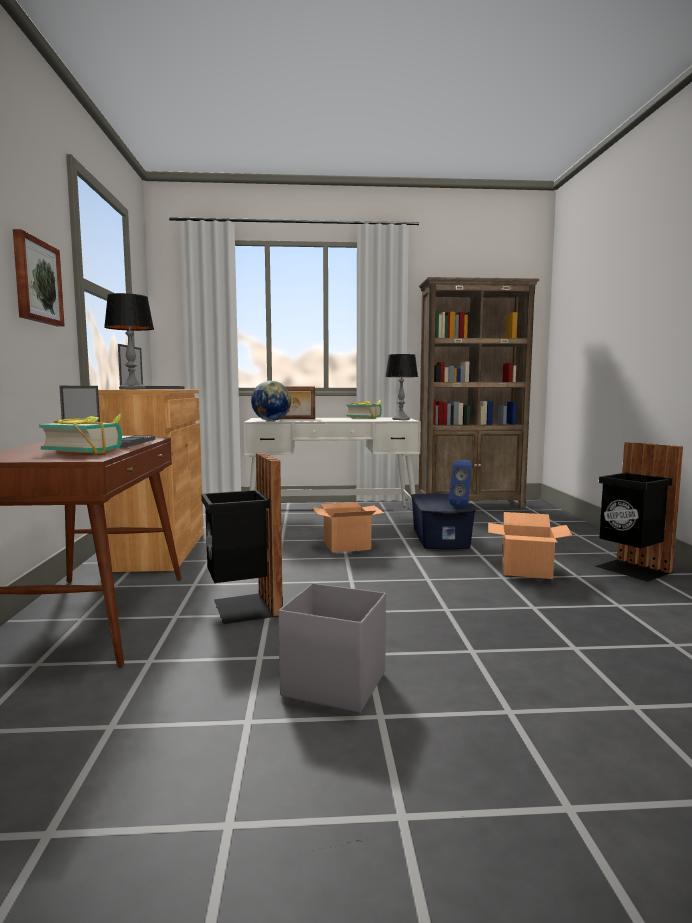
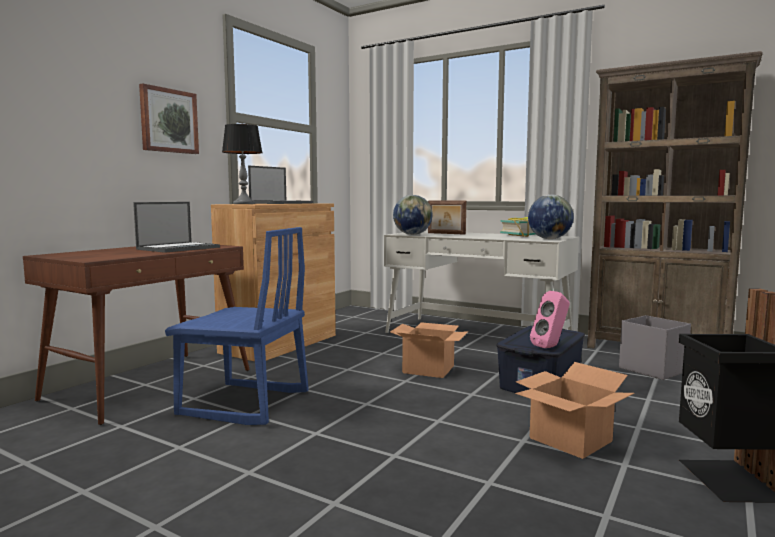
camera: 35 degrees right, 0 degrees up
(88, 451) = (123, 254): book -> none
(243, 608) = (244, 404): black trash can -> blue chair
(333, 684) = (179, 486): grey storage box -> grey storage box (652, 369)
(401, 419) = (549, 239): table lamp -> globe
(461, 506) = (551, 347): blue speaker -> pink speaker

